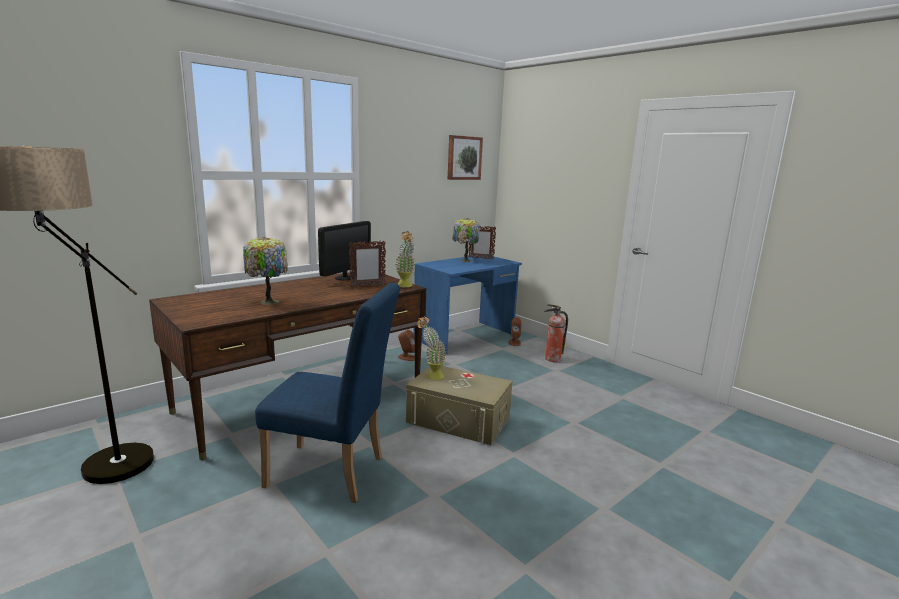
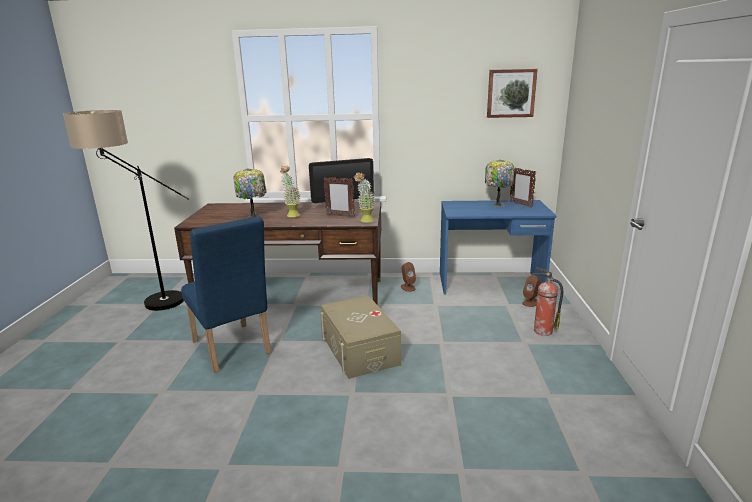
camera: 45 degrees right, 5 degrees up
(430, 376) = (348, 304): potted plant -> potted plant (291, 214)

